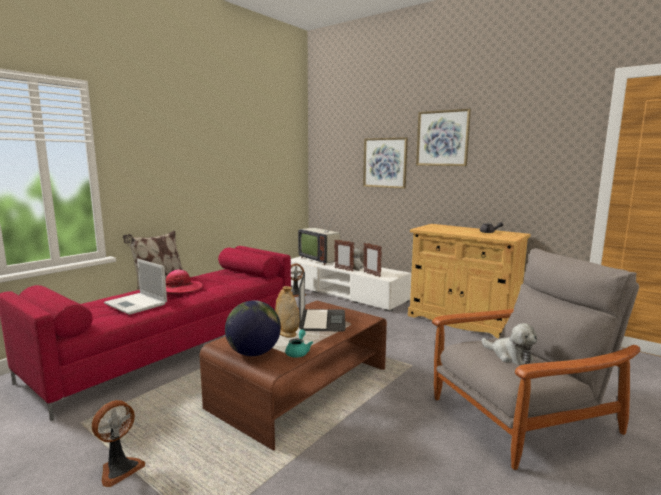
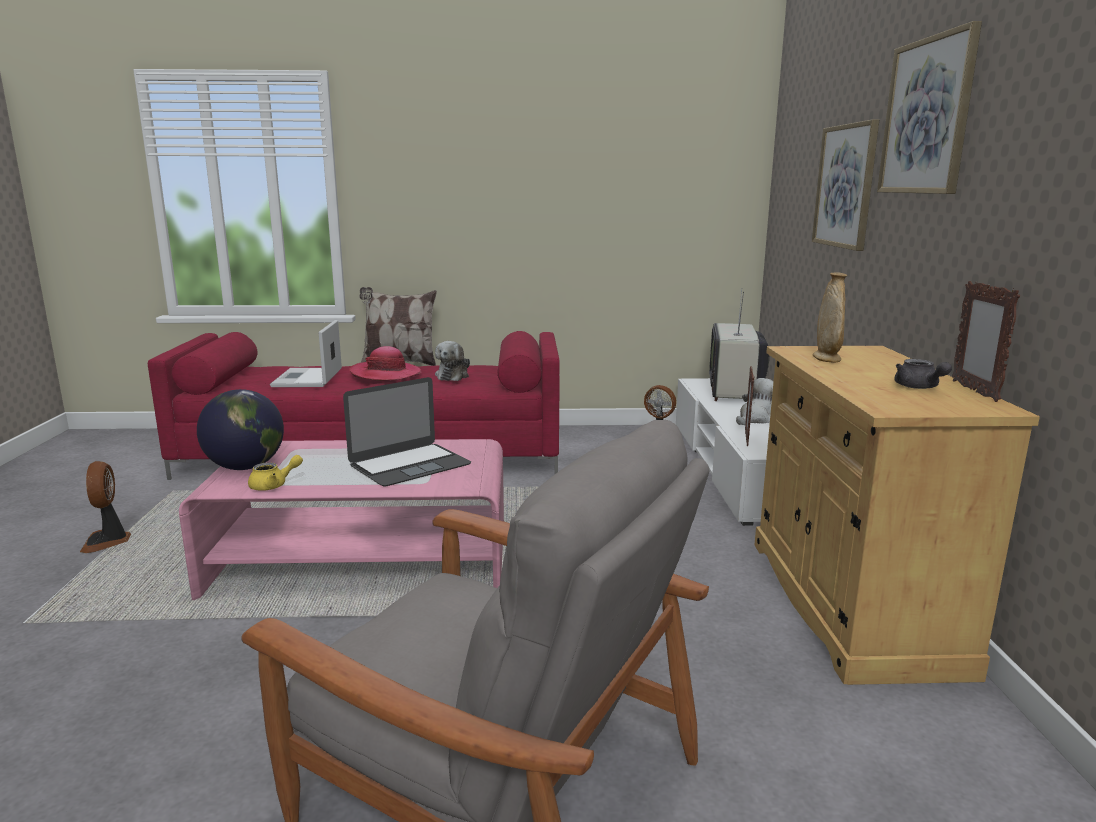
camera: 50 degrees right, 5 degrees up
(119, 469) = (107, 541): fan -> fan turned 75 degrees clockwise
(287, 334) = (329, 463): beige vase -> beige vase (826, 358)
(298, 352) = (274, 485): turquoise teapot -> yellow teapot
(302, 387) = (363, 559): brown coffee table -> pink coffee table
(343, 269) = (723, 416): picture frame -> picture frame (974, 391)
(509, 356) = (432, 629): plush toy -> plush toy (453, 376)

